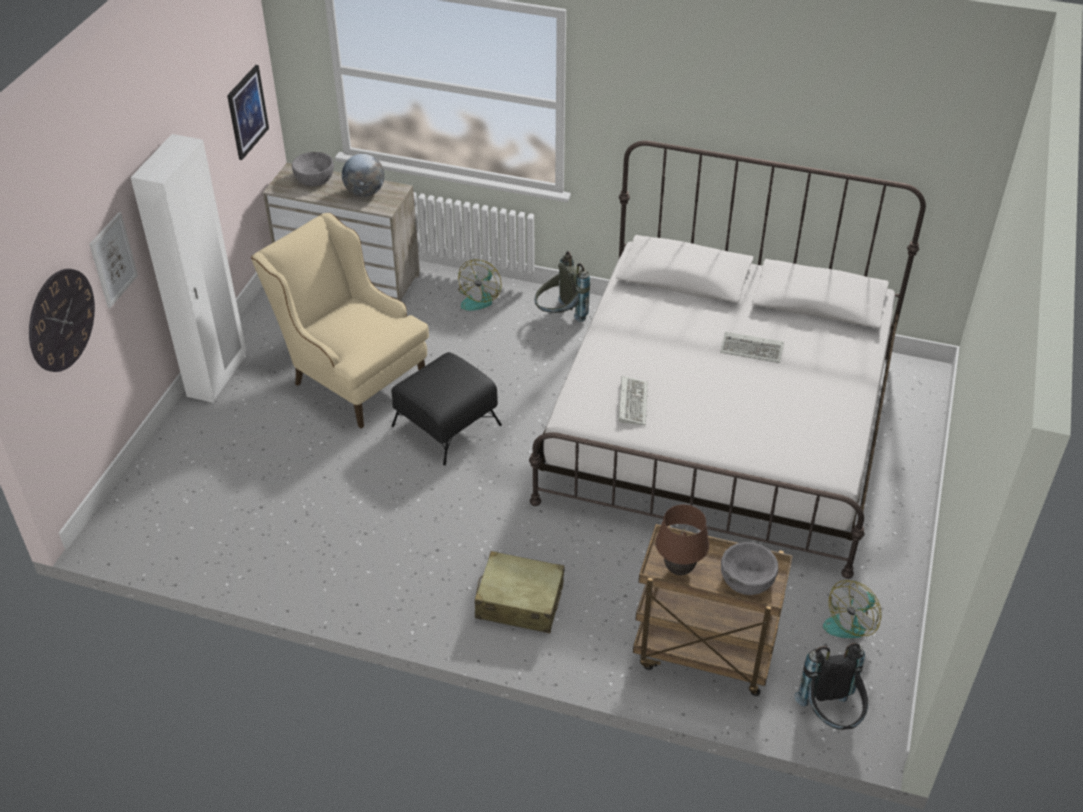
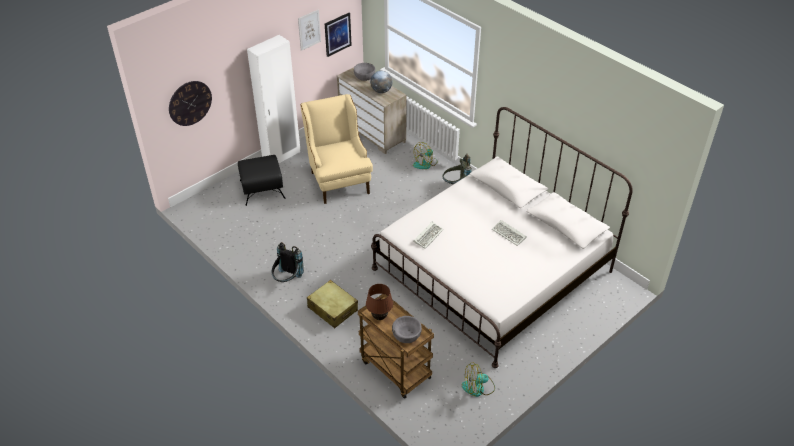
camera: 30 degrees right, 0 degrees up
(113, 260) = (229, 84): picture -> picture (309, 30)
(445, 425) = (362, 217): black ottoman -> black ottoman (262, 189)
(830, 716) = (431, 423): black backpack -> black backpack (287, 280)

